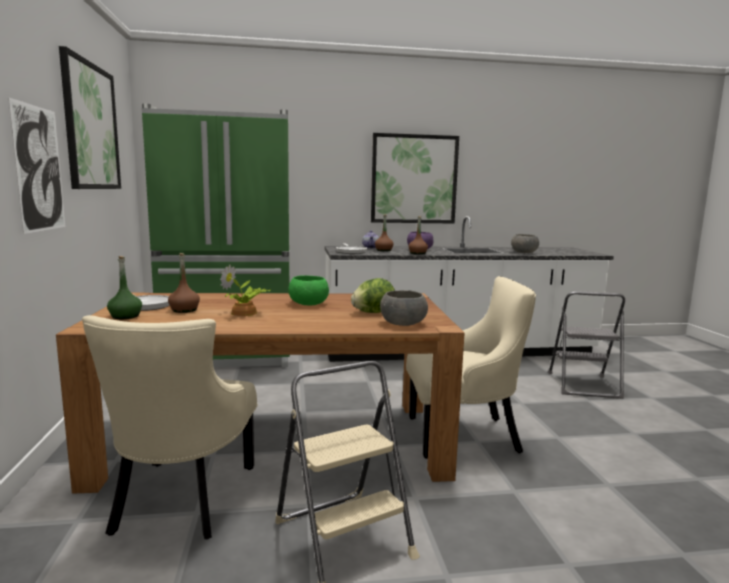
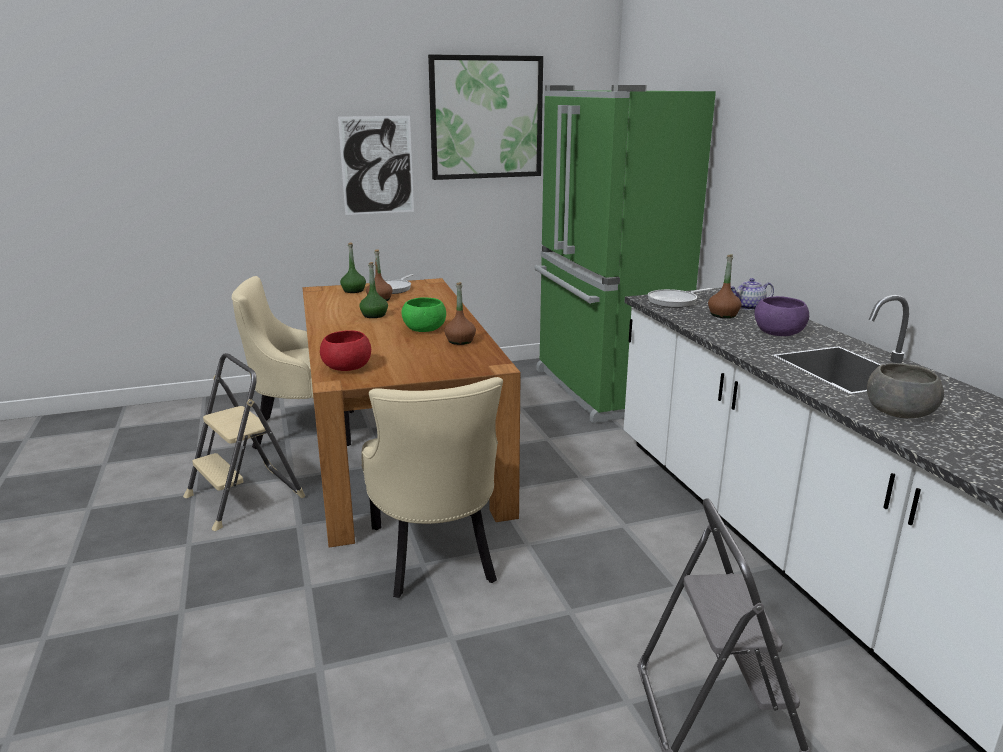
camera: 80 degrees right, 10 degrees up
(244, 313) = (374, 315): potted plant -> green bottle
(373, 313) = (391, 354): lettuce -> none
(402, 323) = (346, 367): grey bowl -> red bowl
(414, 179) = (855, 197): picture -> none
(417, 253) = (716, 333): brown bottle -> brown bottle (460, 341)

